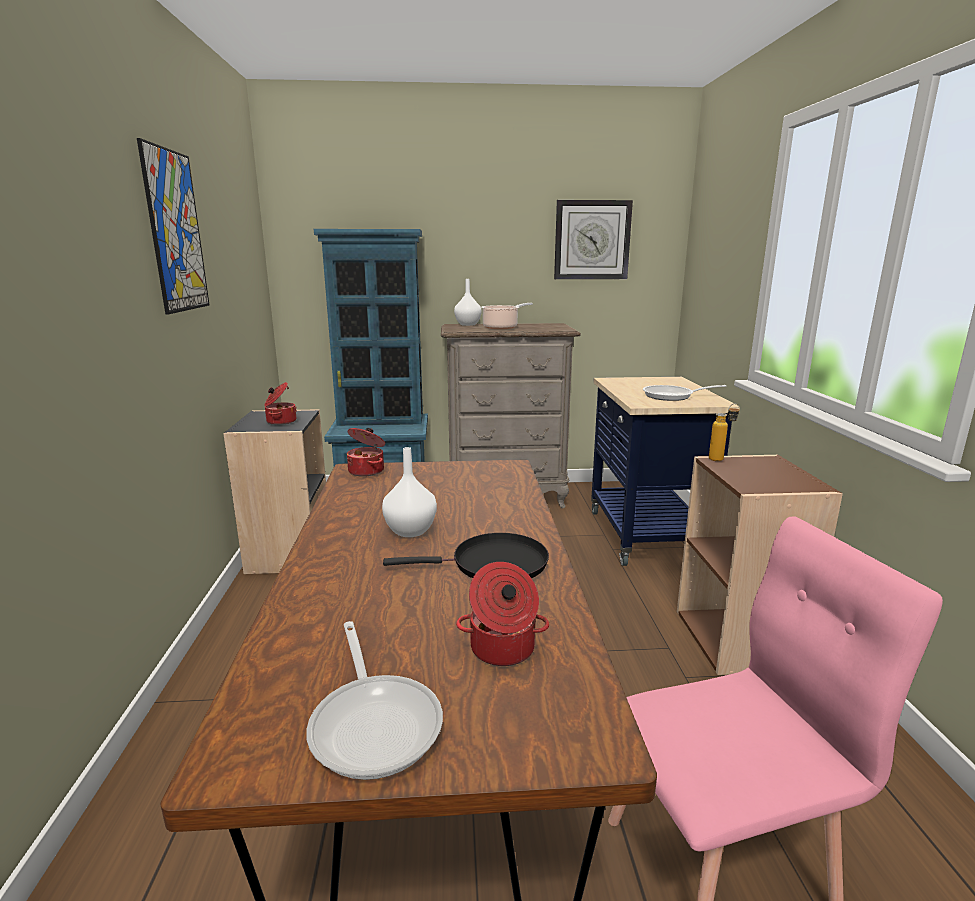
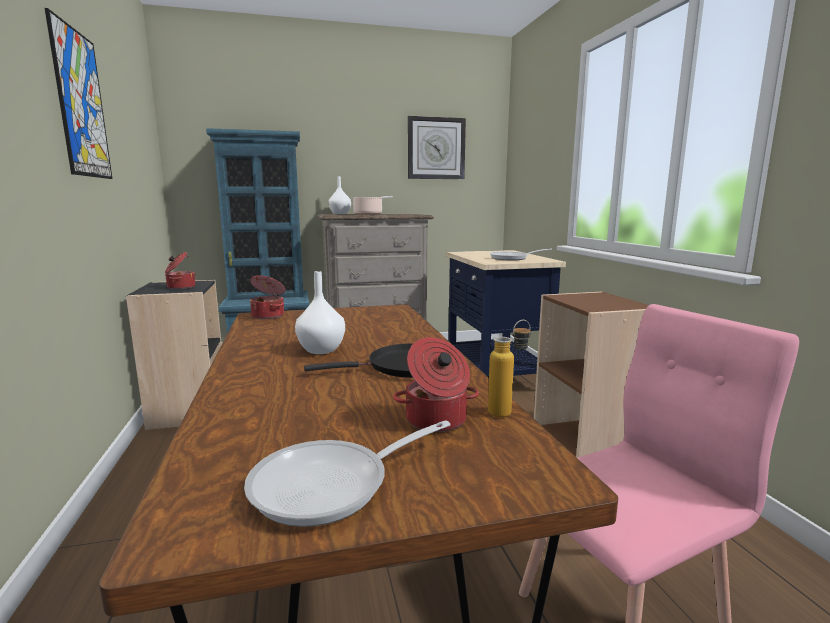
camera: 10 degrees left, 5 degrees down
(375, 723) = (332, 485): frying pan -> frying pan turned 90 degrees clockwise
(721, 459) = (562, 295): bottle -> bottle (507, 411)

